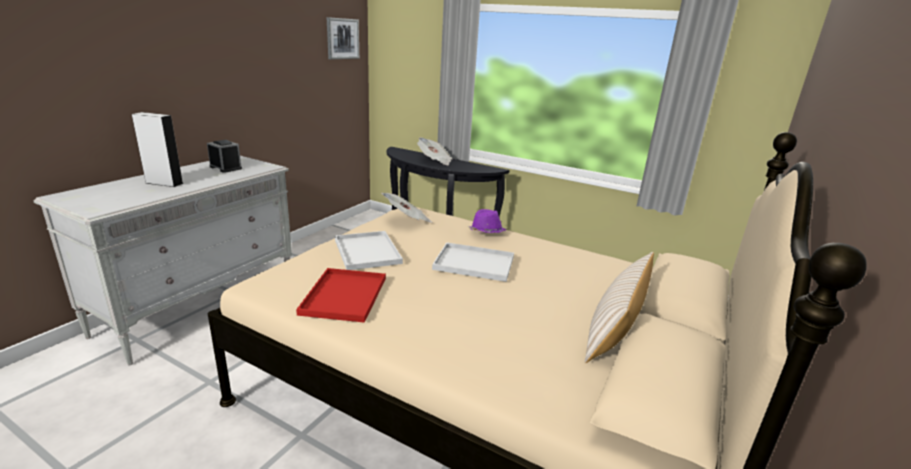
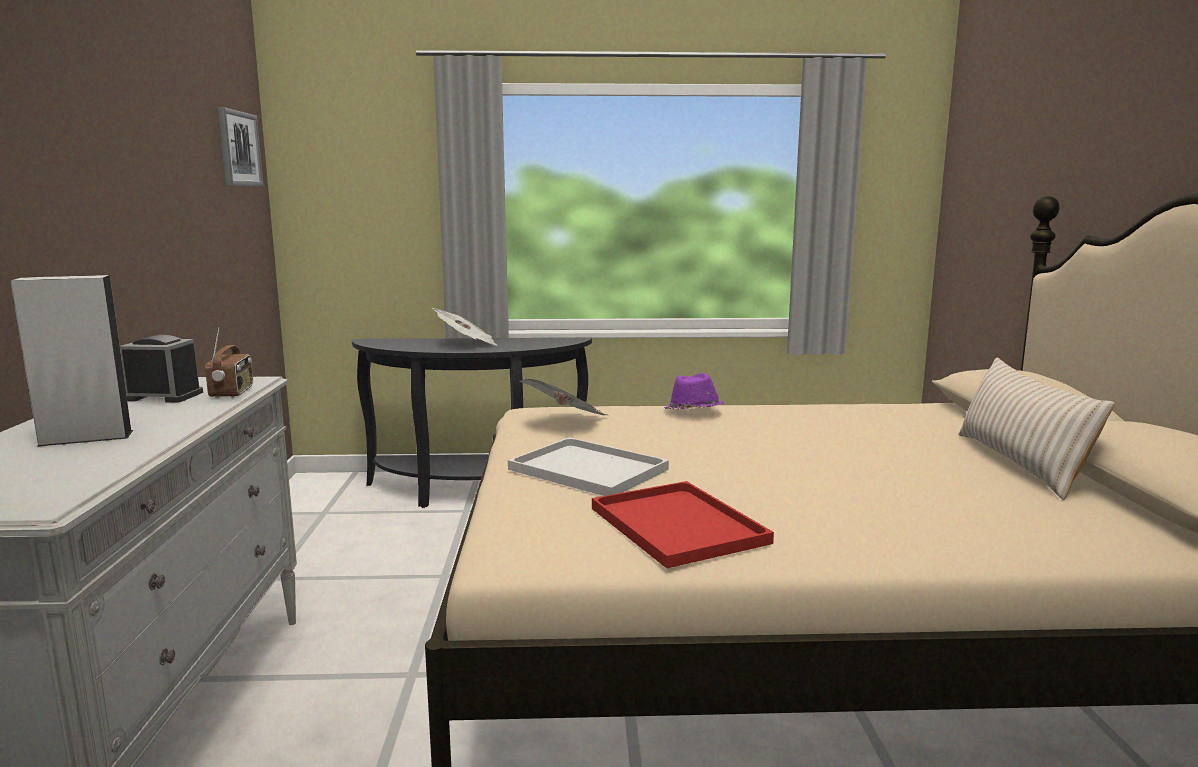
camera: 30 degrees left, 10 degrees down
(250, 172) = (233, 393): none -> radio
(472, 263) = (755, 444): white tray -> none

